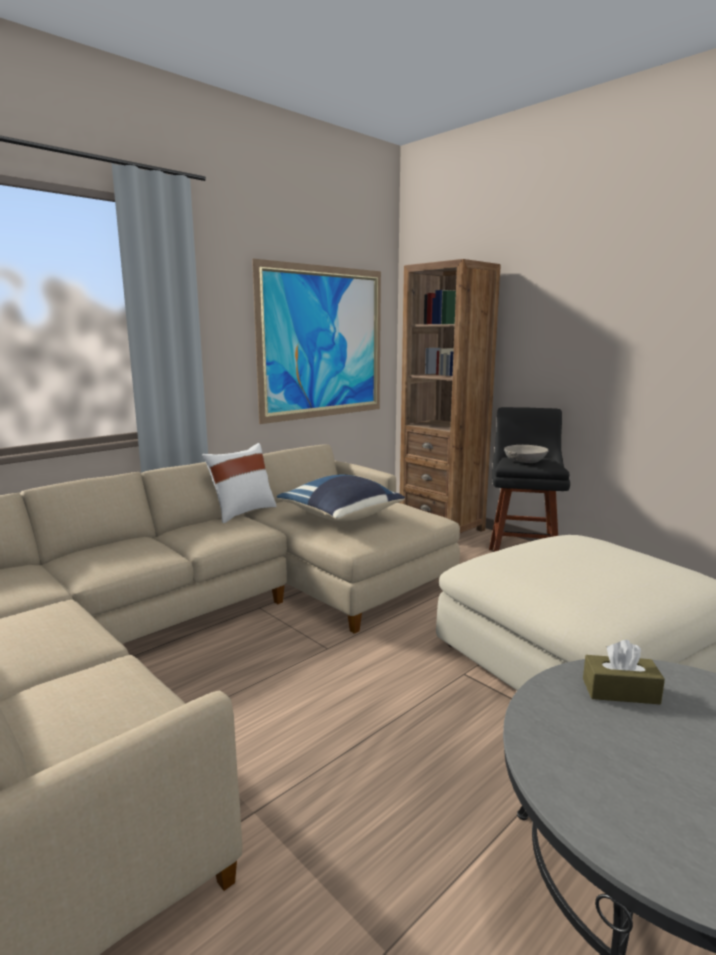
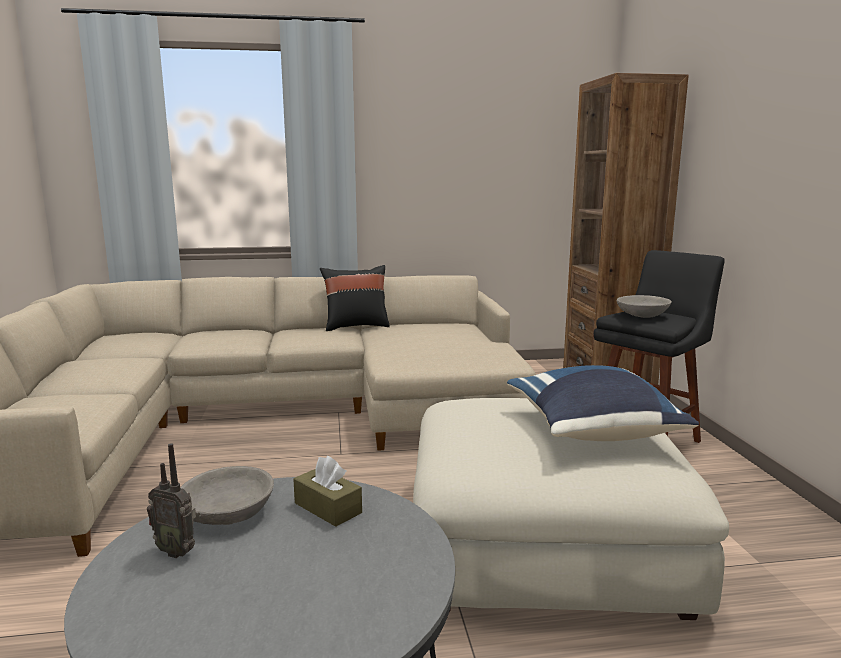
camera: 35 degrees right, 0 degrees up
(242, 512) = (356, 326): white pillow -> black pillow
(323, 343) = (502, 172): picture -> none
(342, 517) = (420, 343): blue pillow -> blue pillow (594, 431)
(568, 734) = (228, 512): none -> grey bowl
(619, 793) = (177, 551): none -> radio

